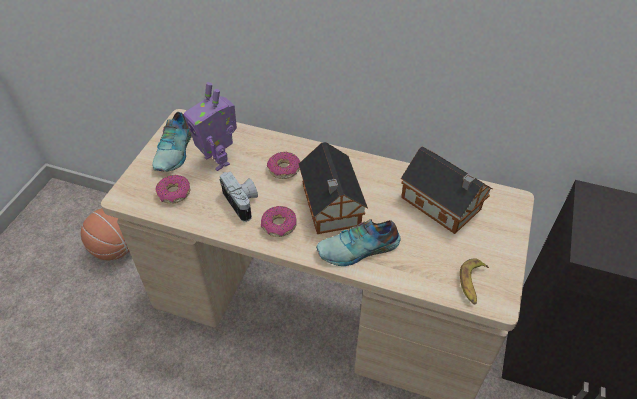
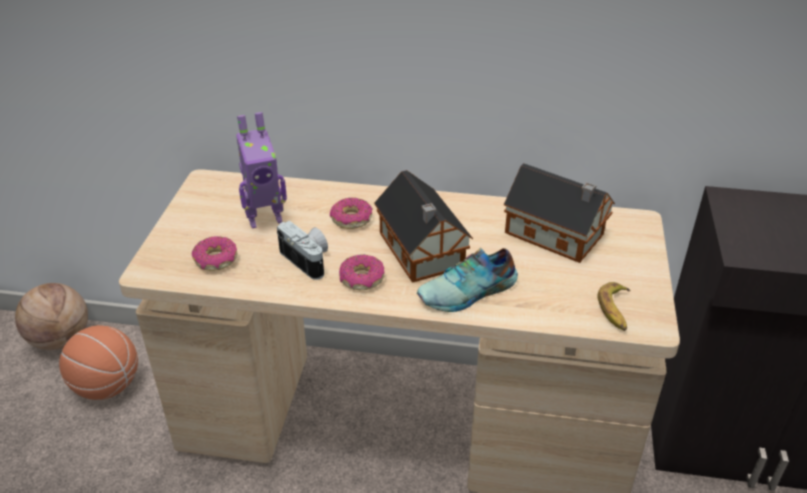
camera: 10 degrees left, 10 degrees down
(90, 207) = (61, 339): none -> basketball
(176, 150) = (206, 214): shoe -> none
(218, 160) = (264, 218): toy robot -> toy robot turned 60 degrees counterclockwise

